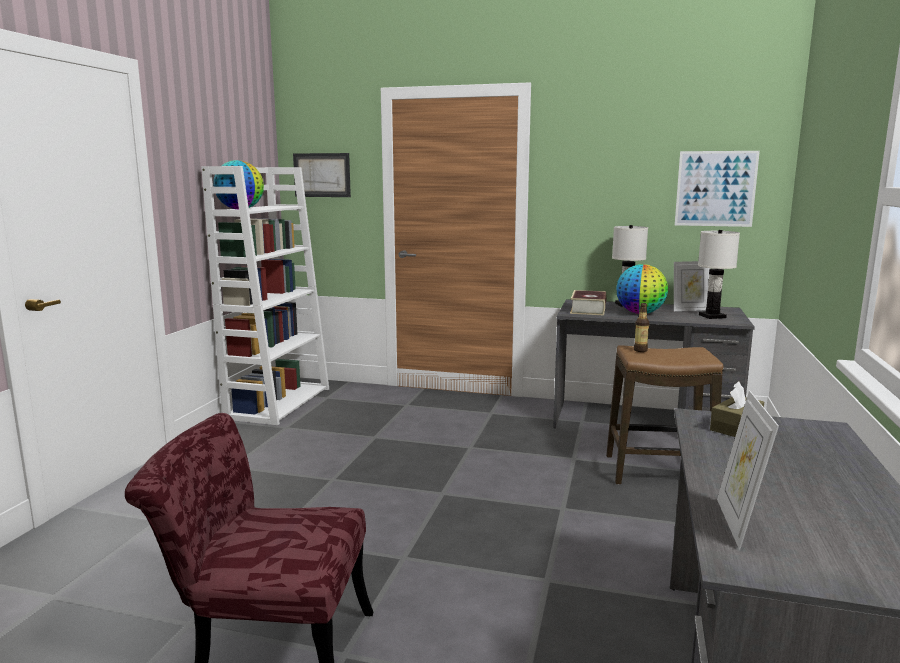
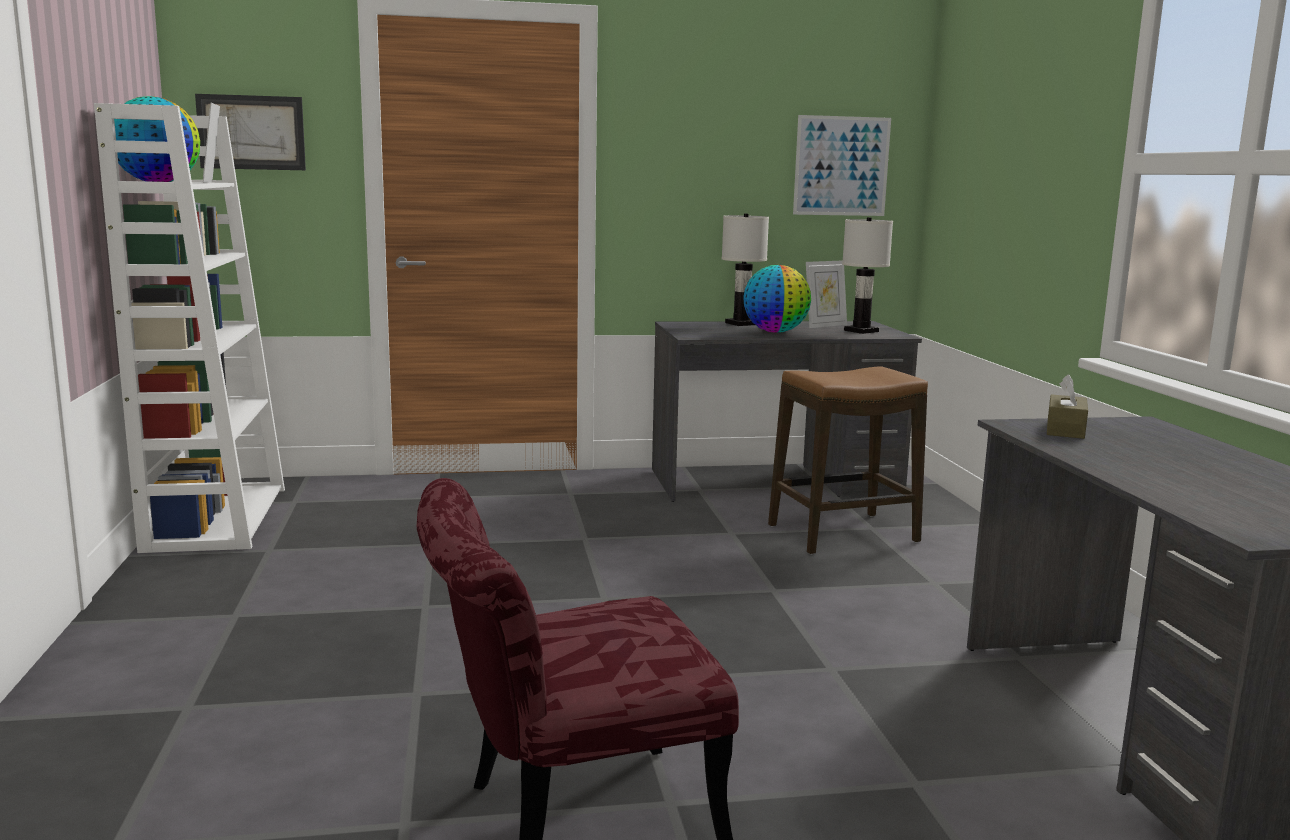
camera: 25 degrees left, 0 degrees up
(588, 309) = (705, 331): book -> none
(640, 350) = (821, 374): bottle -> none
(738, 523) = (1203, 505): picture frame -> picture frame (214, 182)

